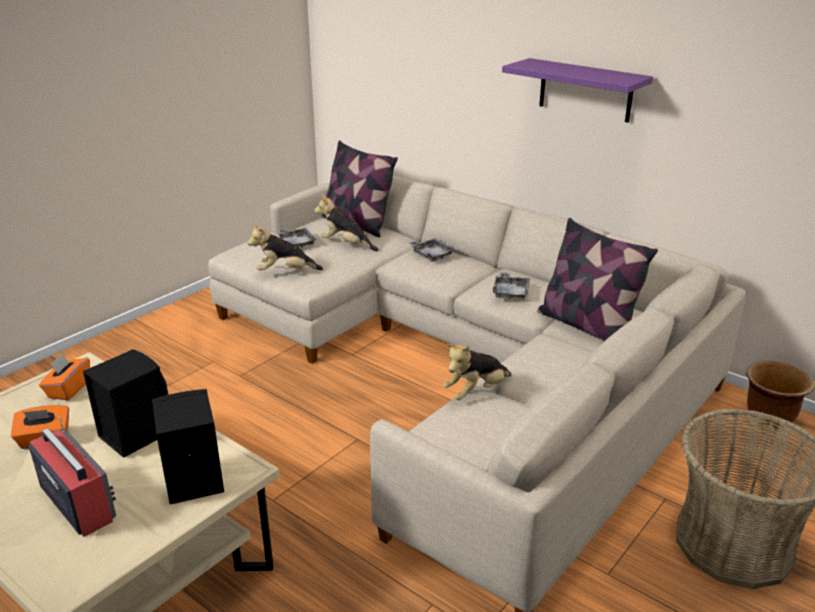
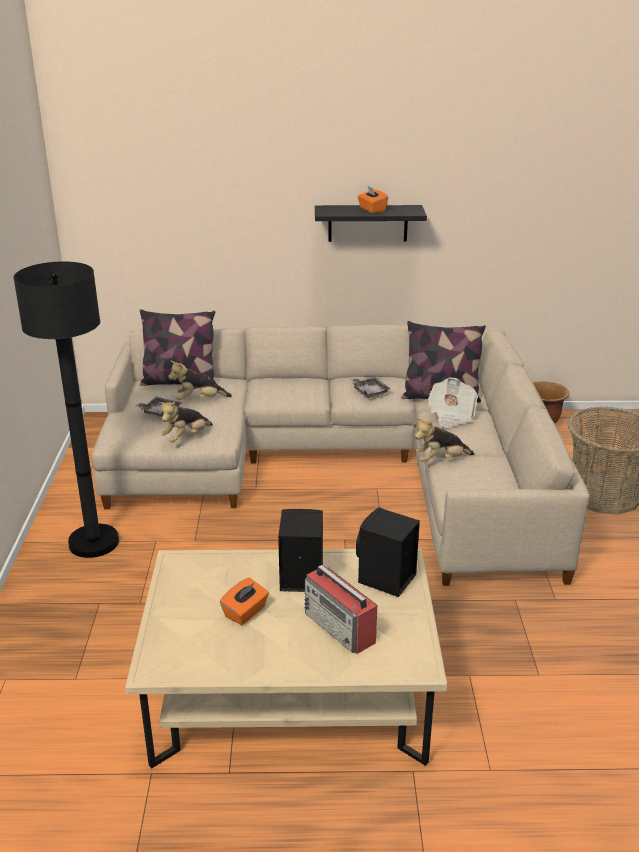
camera: 40 degrees left, 0 degrees up
(68, 389) = (195, 578): orange tissue box -> orange tissue box (372, 210)
(77, 502) = (340, 628): radio -> radio turned 135 degrees counterclockwise
(173, 341) = (94, 542): none -> black floor lamp
(431, 254) = (276, 385): grey tray -> none
(476, 392) = (441, 460): plush toy -> plush toy turned 60 degrees clockwise
(557, 349) = (451, 416): none -> newspaper
(585, 90) = (368, 223): purple shelf -> black shelf

